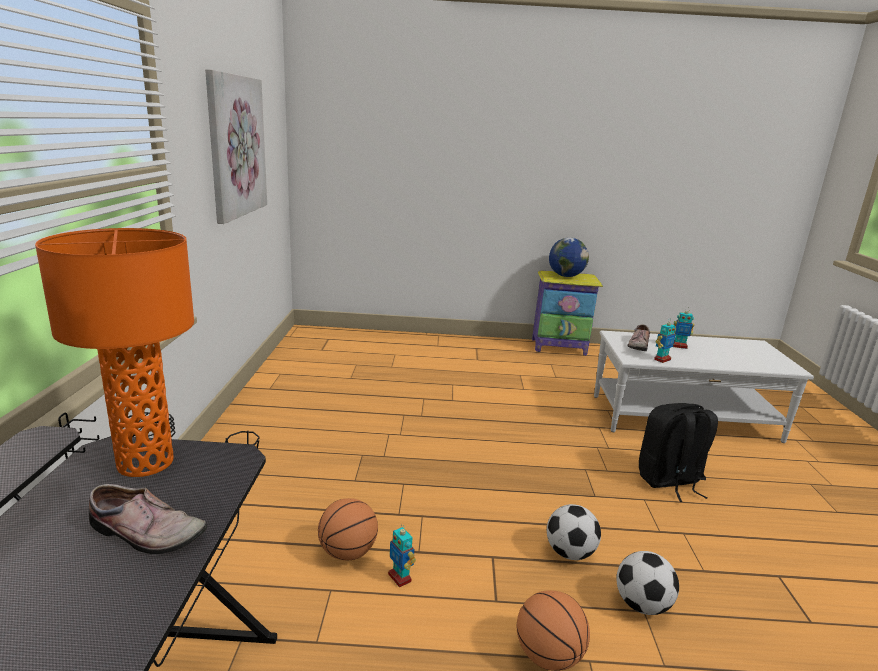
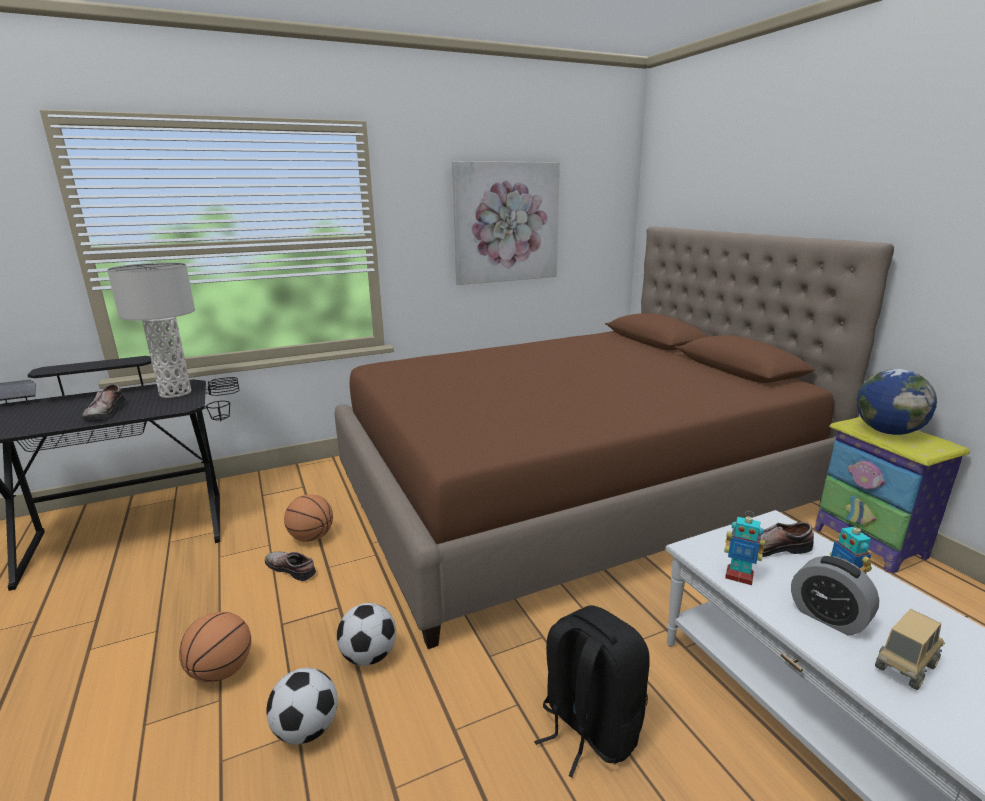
camera: 65 degrees right, 0 degrees up
(146, 462) = (176, 393): orange table lamp -> white table lamp
(400, 577) = (292, 568): toy robot -> shoe
(416, 396) = (572, 491): none -> brown bed
(700, 356) = (828, 617): none -> alarm clock
(736, 358) = (905, 667): none -> toy truck

